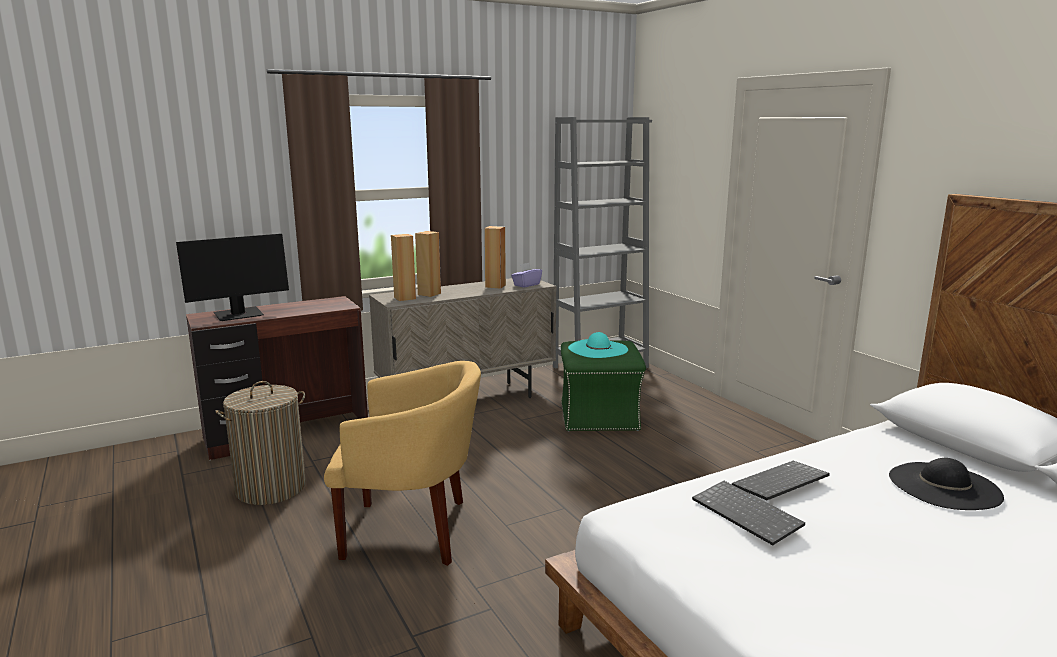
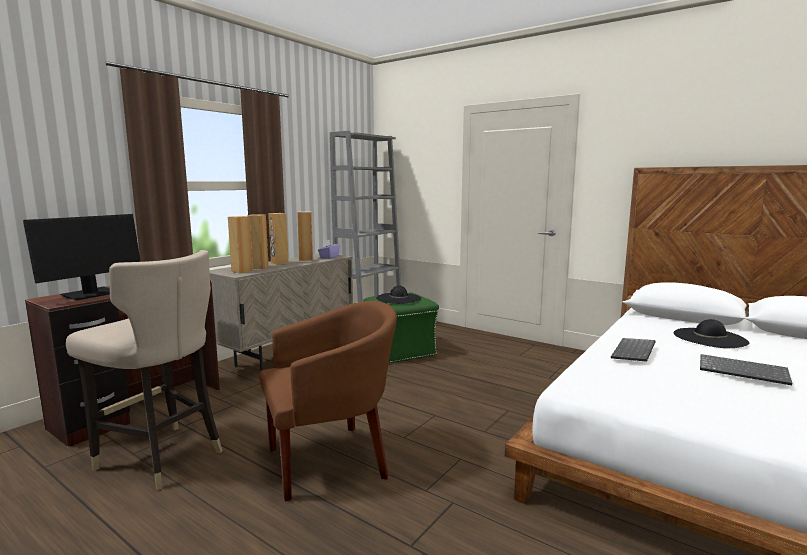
camera: 25 degrees left, 5 degrees down
(270, 488) = (161, 457): laundry basket -> beige stool
(412, 531) = (331, 460): yellow armchair -> brown armchair
(458, 289) = (279, 263): none -> brown speaker
(598, 349) = (398, 298): turquoise hat -> black hat
(748, 514) = (647, 371): keyboard -> keyboard (744, 371)

